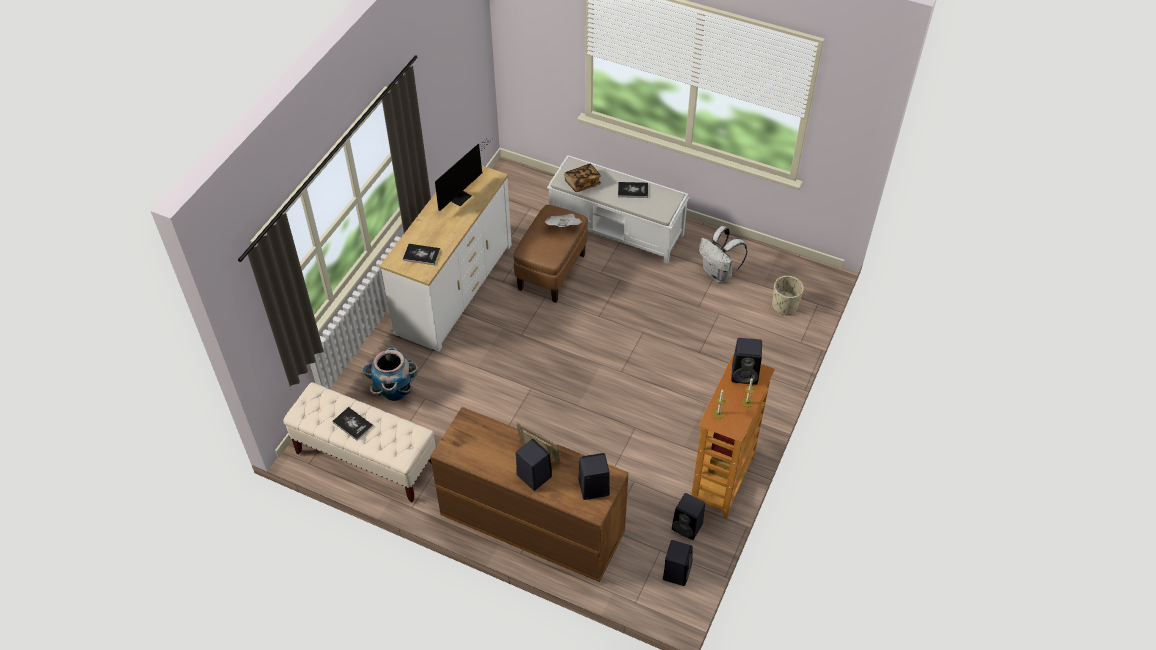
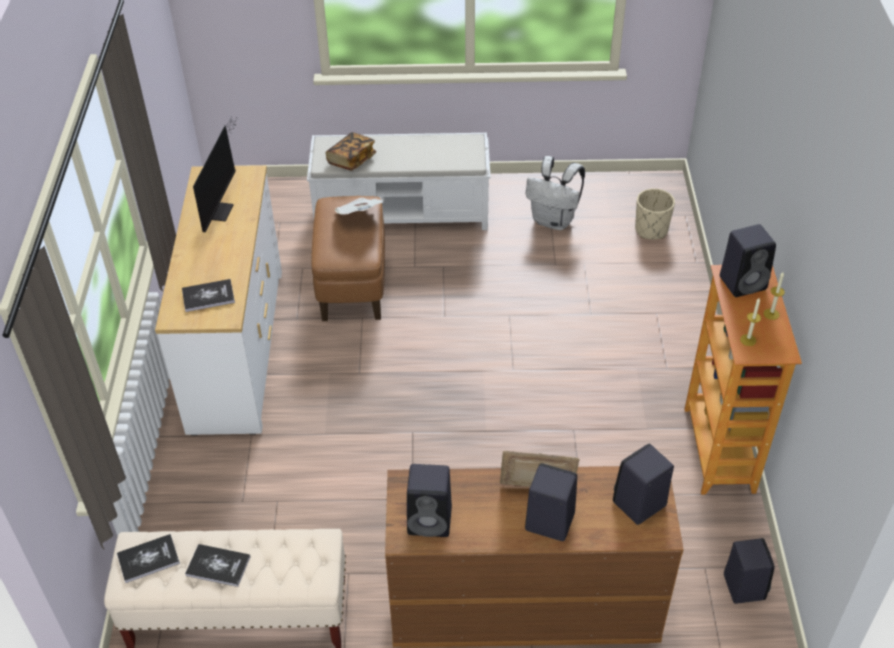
camera: 25 degrees left, 5 degrees down
(395, 391) = (229, 508): planter -> none
(633, 190) = (419, 148): book -> book (148, 559)
(688, 527) = (718, 523): black speaker -> black speaker (431, 520)

